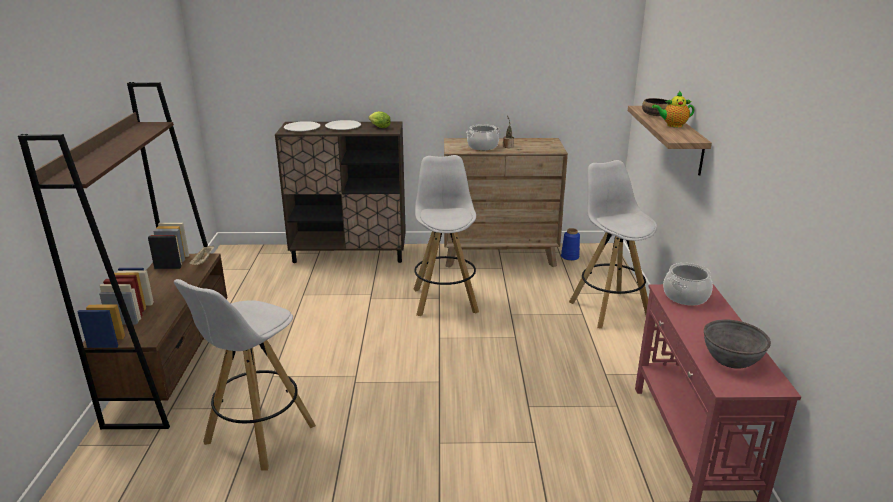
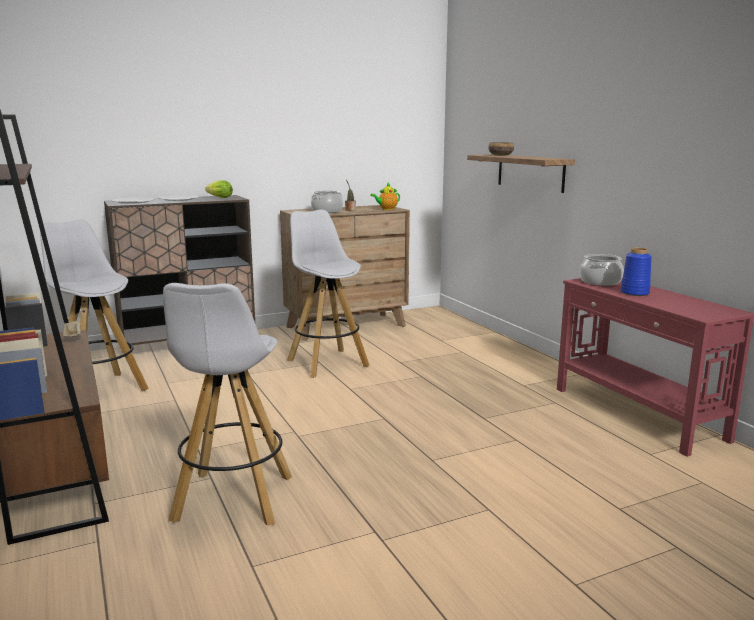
camera: 25 degrees left, 10 degrees down
(569, 257) = (410, 319): blue vase -> blue vase (634, 293)
(608, 309) = (479, 345): white stool -> white stool (99, 390)
(672, 125) = (526, 157): teapot -> teapot (386, 209)
(731, 359) = (684, 305): grey bowl -> none

